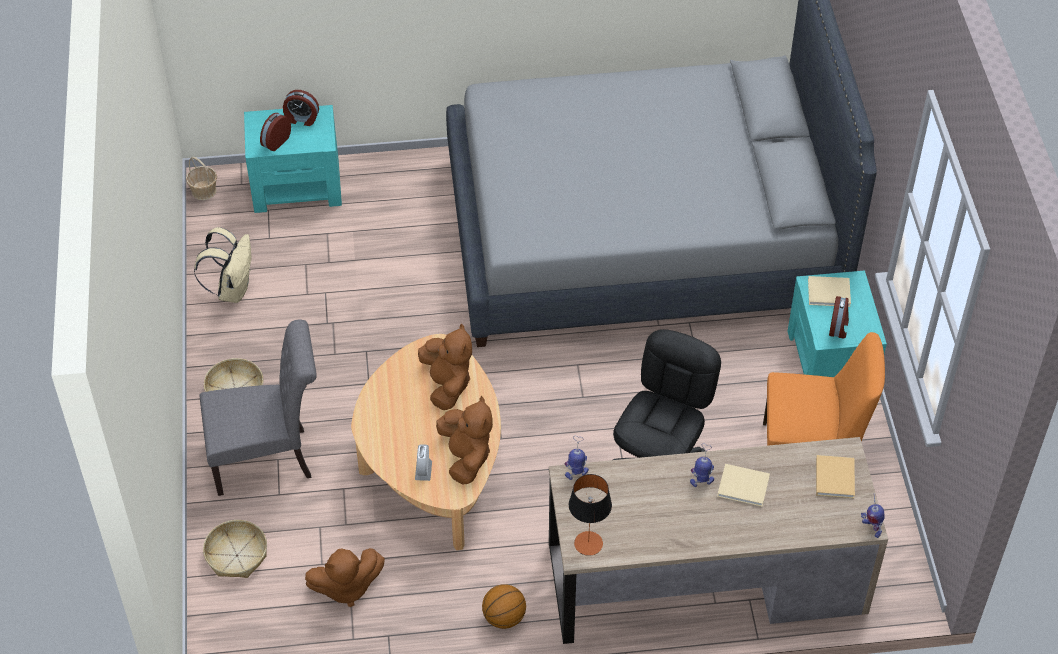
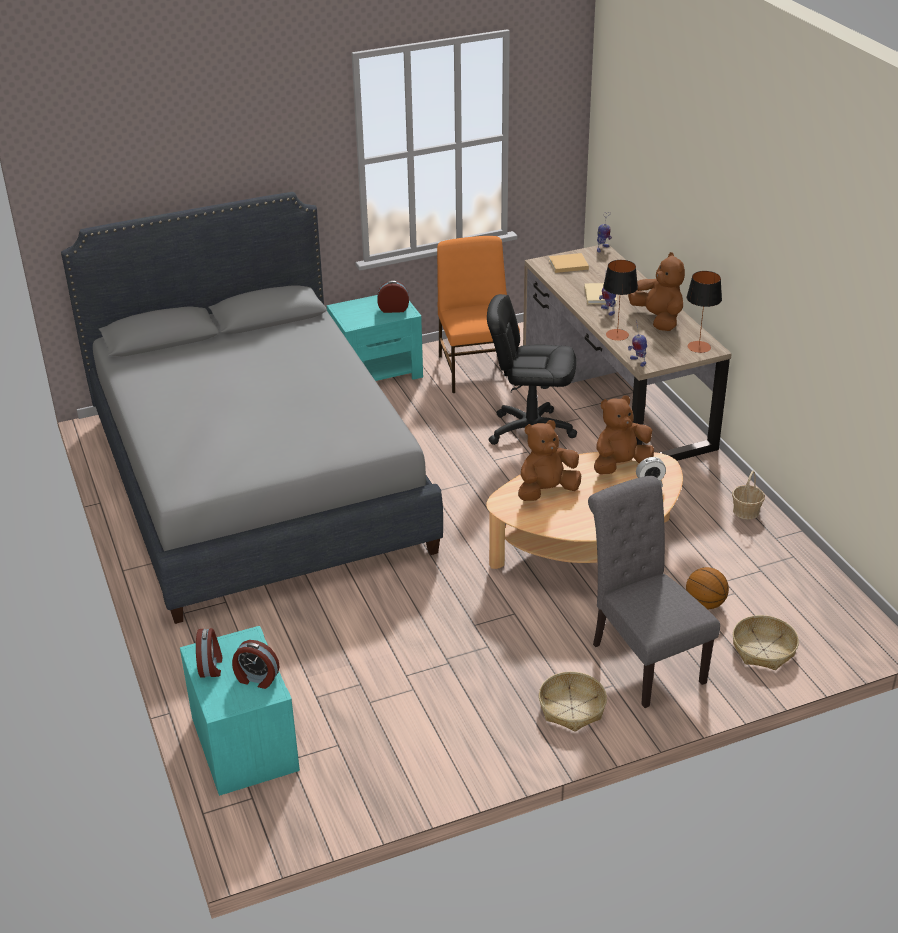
camera: 105 degrees left, 15 degrees down
(204, 191) = (273, 832): basket -> basket (746, 511)
(232, 289) = (429, 754): beige backpack -> none
(346, 587) = (748, 572): brown plush toy -> brown plush toy (658, 319)
(504, 617) = (715, 482): basketball -> basketball (705, 604)
(642, 473) = (617, 335): none -> table lamp
(830, 293) = (357, 316): beige book -> none

